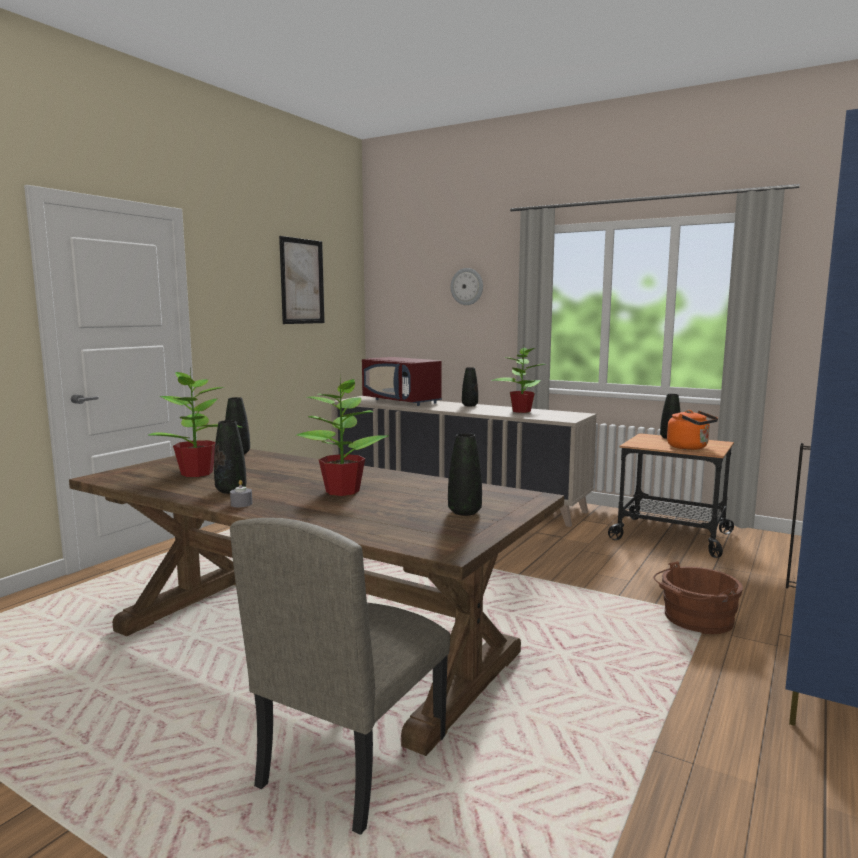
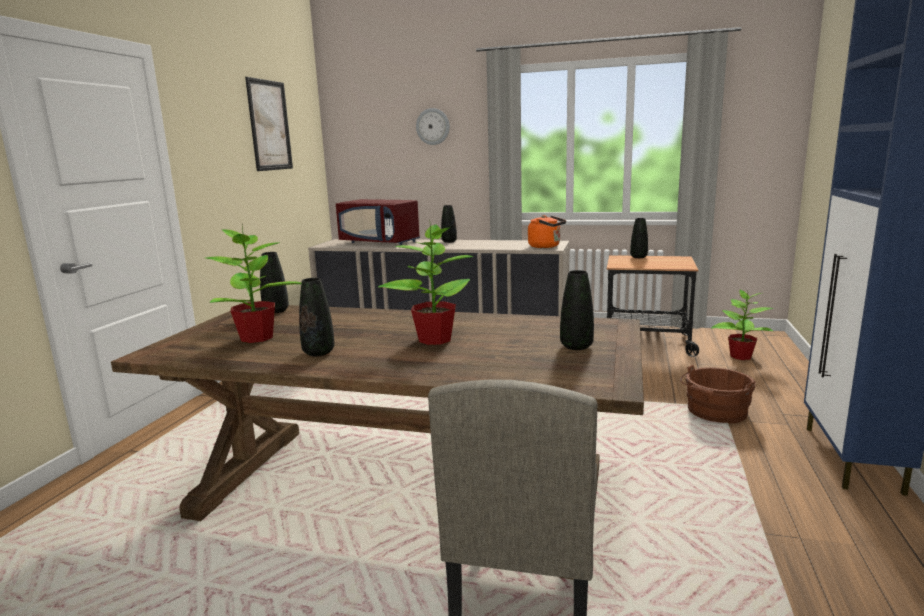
camera: 15 degrees left, 5 degrees up
(241, 504) = (348, 366): grey candle -> none
(521, 411) = (502, 243): potted plant -> potted plant (740, 356)
(690, 447) = (664, 264): orange kettle -> orange kettle (546, 246)

